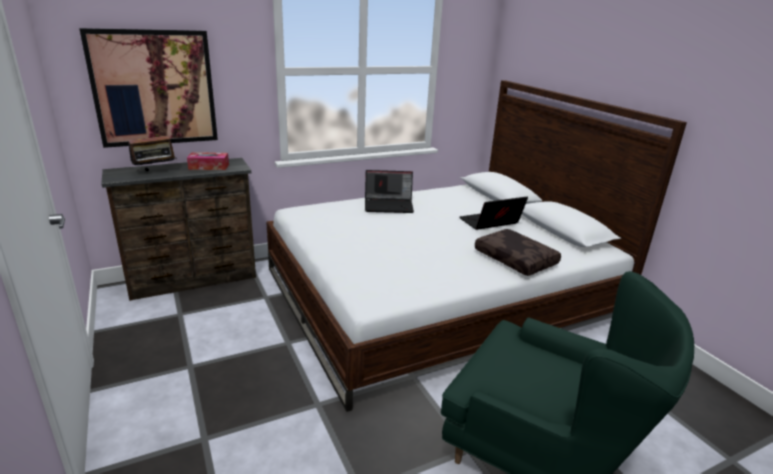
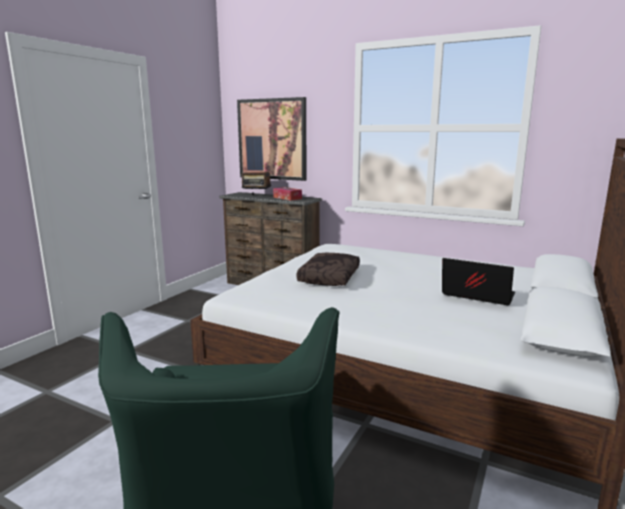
camera: 55 degrees right, 10 degrees down
(389, 205) = (409, 259): laptop -> none
(516, 259) = (418, 323): brown pillow -> brown pillow (330, 277)

